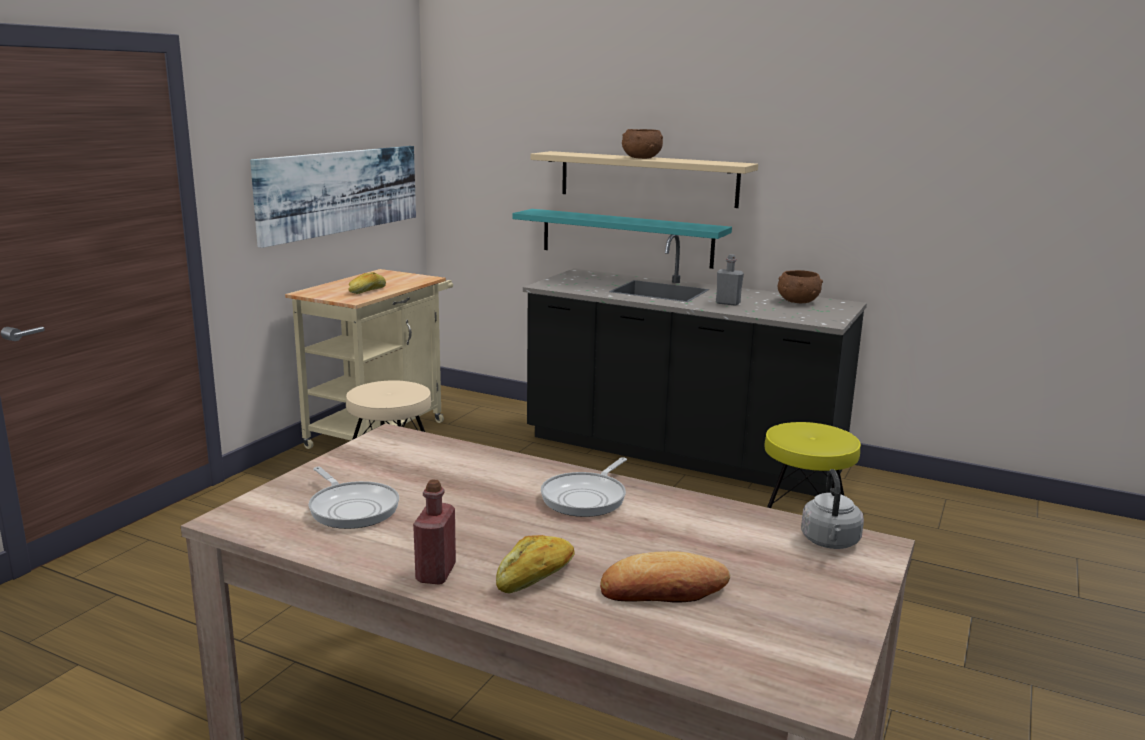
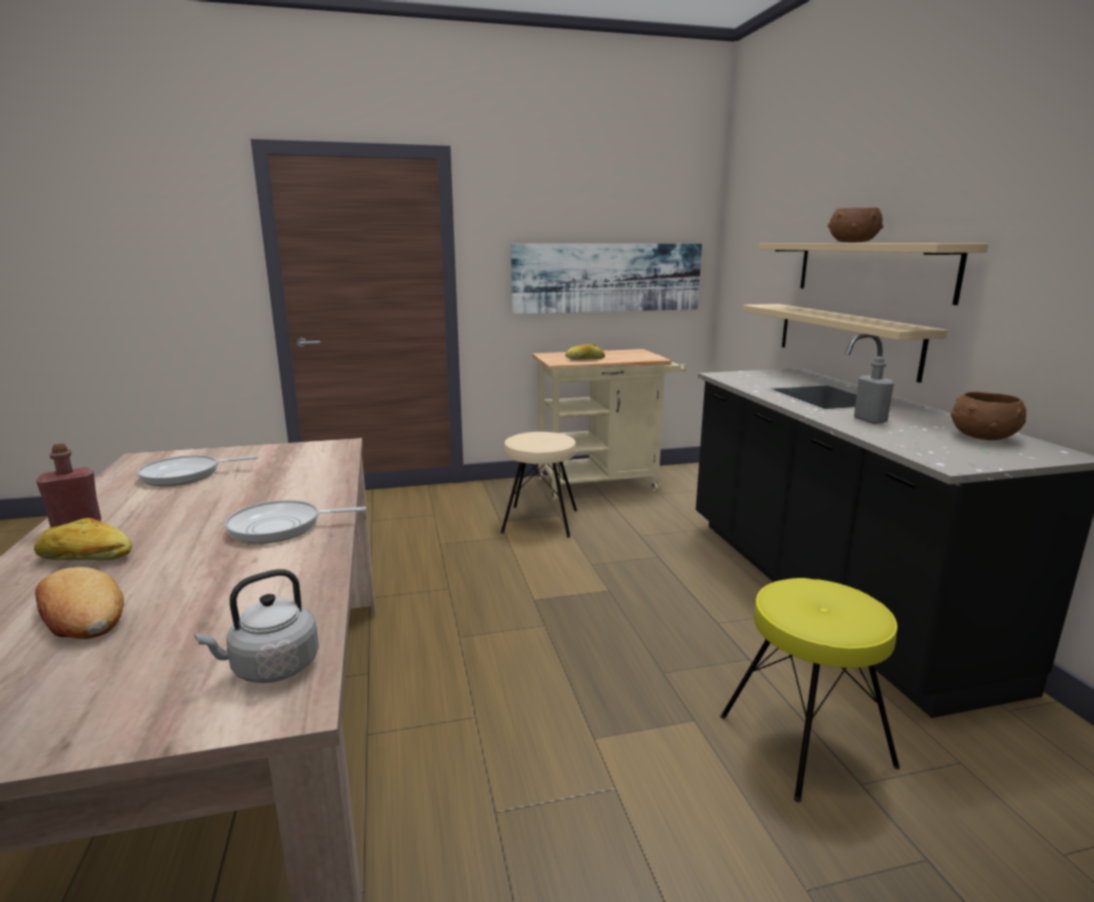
camera: 50 degrees right, 0 degrees up
(352, 508) = (185, 475): frying pan -> frying pan turned 60 degrees clockwise
(626, 238) = (845, 338): turquoise shelf -> beige shelf

